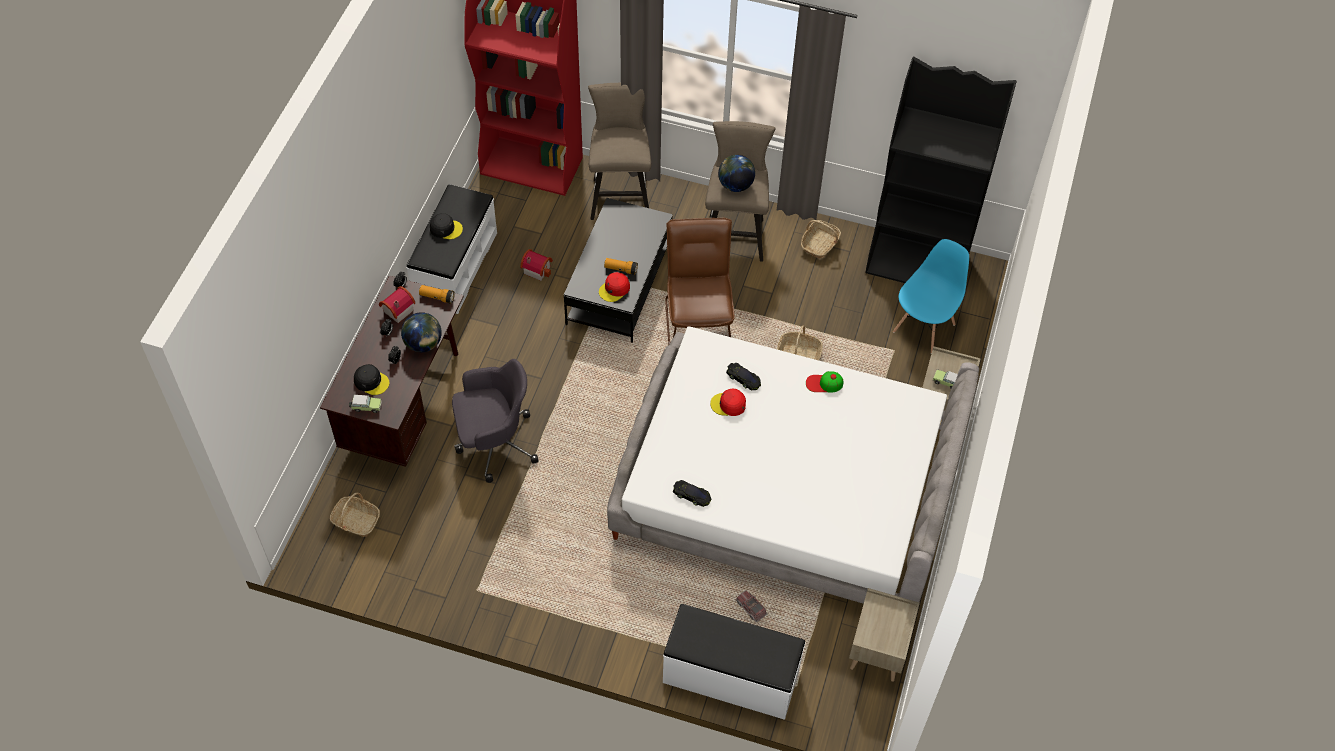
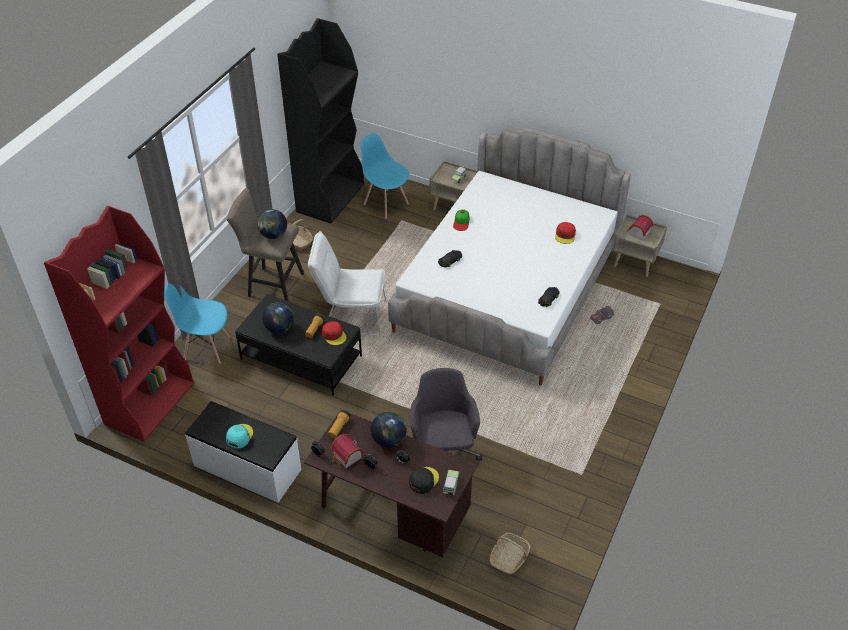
camera: 80 degrees left, 10 degrees down
(446, 229) = (239, 436): black cap -> turquoise cap
(537, 269) = (268, 409): toy house -> toy house (638, 233)
(617, 236) = (279, 328): none -> globe
(620, 195) = (206, 347): beige stool -> blue chair
(698, 321) = (350, 315): brown chair -> white chair
(728, 404) = (472, 270): red cap -> red cap (565, 235)
(730, 677) = (654, 334): white bench -> none
(798, 354) = (394, 266): basket -> none

